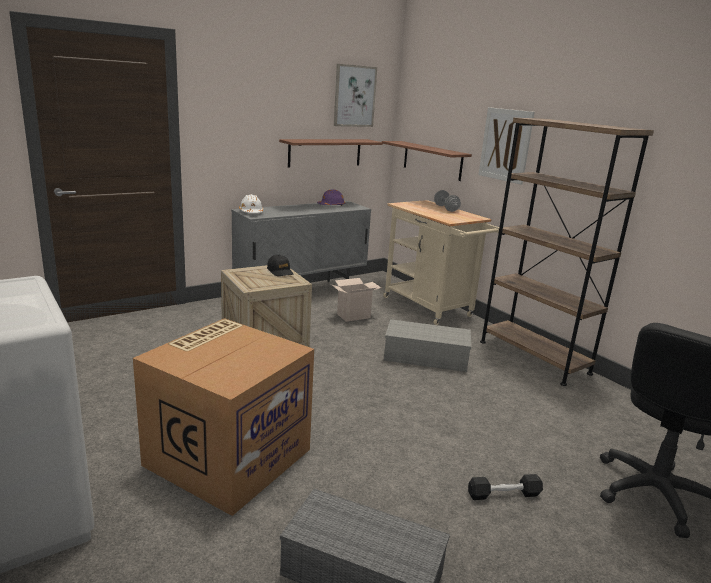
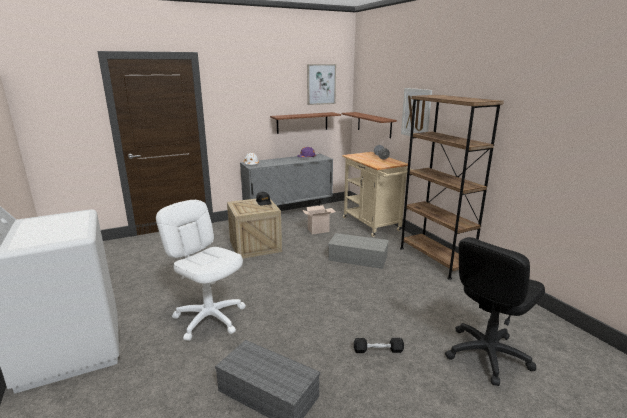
camera: 10 degrees right, 0 degrees up
(228, 455) = (210, 318): cardboard box -> white office chair

